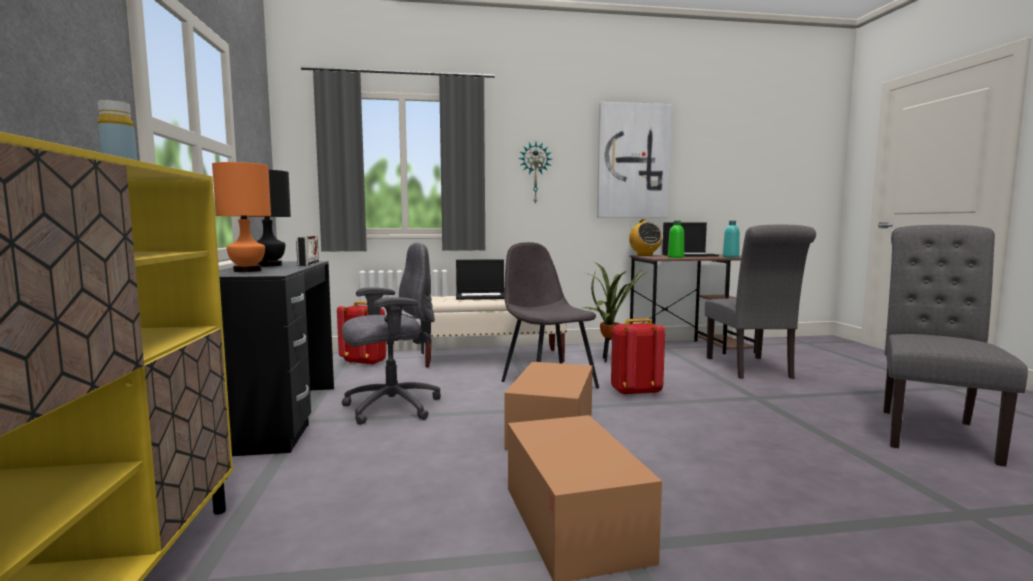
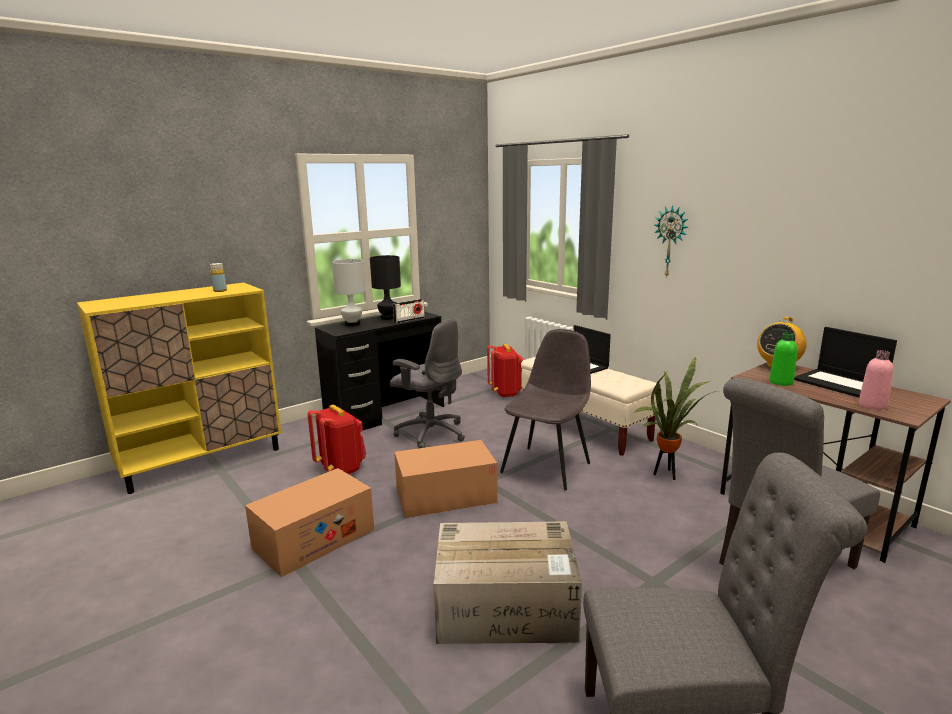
camera: 60 degrees right, 10 degrees up
(246, 271) = (352, 324): orange table lamp -> white table lamp
(633, 161) = (795, 234): picture -> none
(635, 392) = (579, 509): red backpack -> red backpack (341, 469)
(730, 257) = (872, 406): turquoise bottle -> pink bottle
(774, 447) = (507, 606): none -> cardboard box

